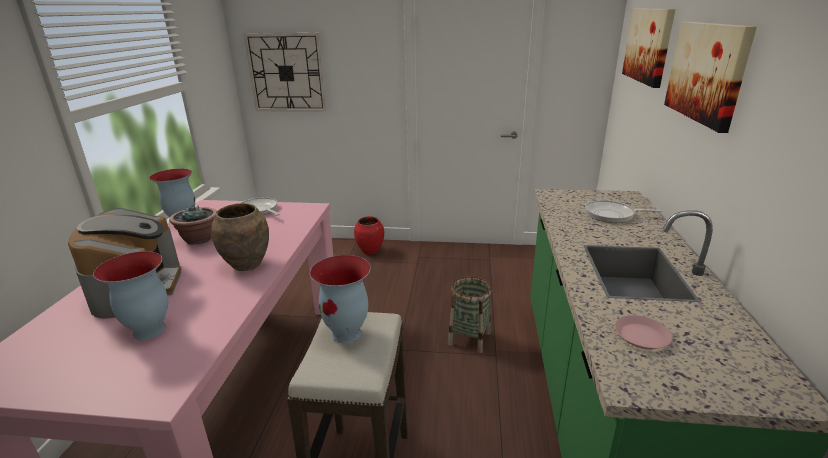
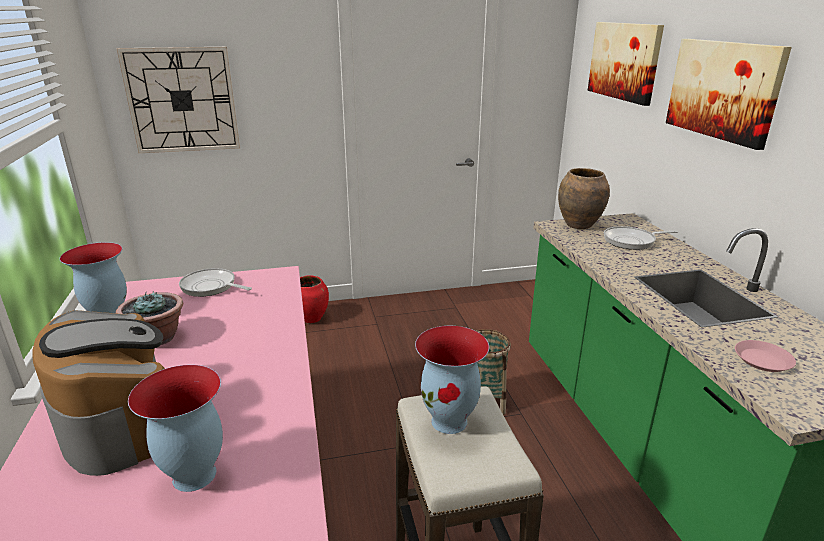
camera: 20 degrees left, 0 degrees up
(247, 265) = (258, 361): brown vase -> brown vase (578, 225)

